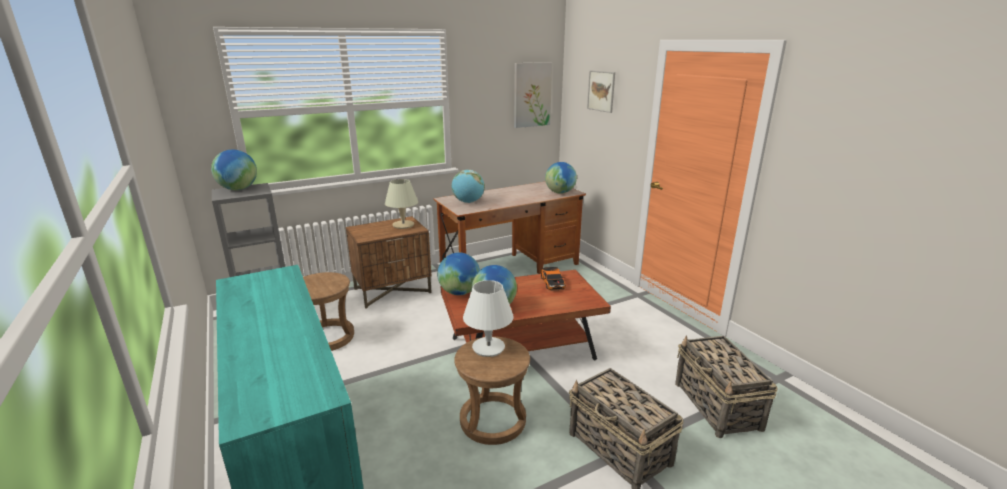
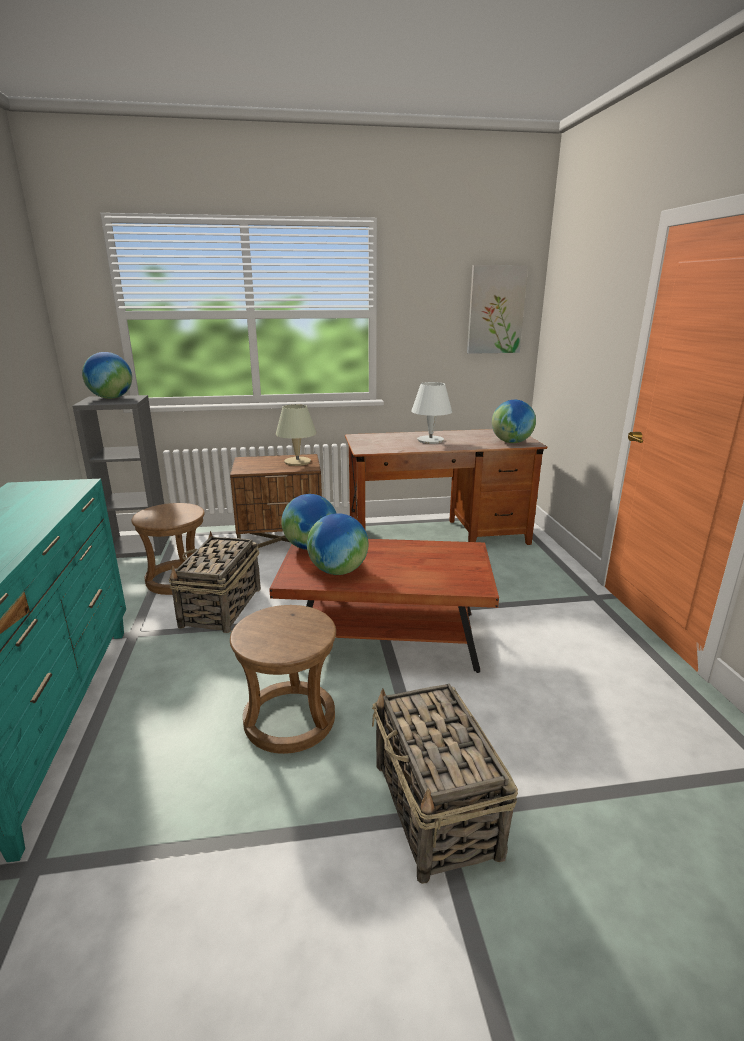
camera: 20 degrees right, 0 degrees up
(468, 202) = (381, 442): globe -> none
(488, 347) = (288, 619): white table lamp -> white table lamp (430, 440)
(553, 282) = (440, 554): toy car -> none
(601, 91) = (584, 301): picture -> none
(717, 406) = (634, 787): basket -> basket (221, 608)

